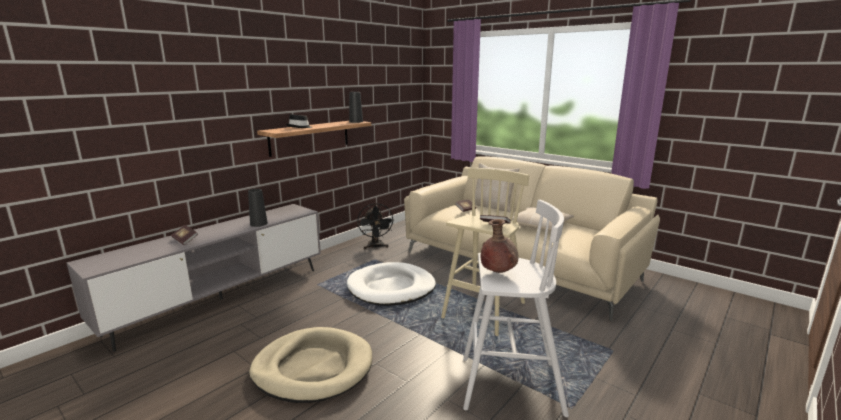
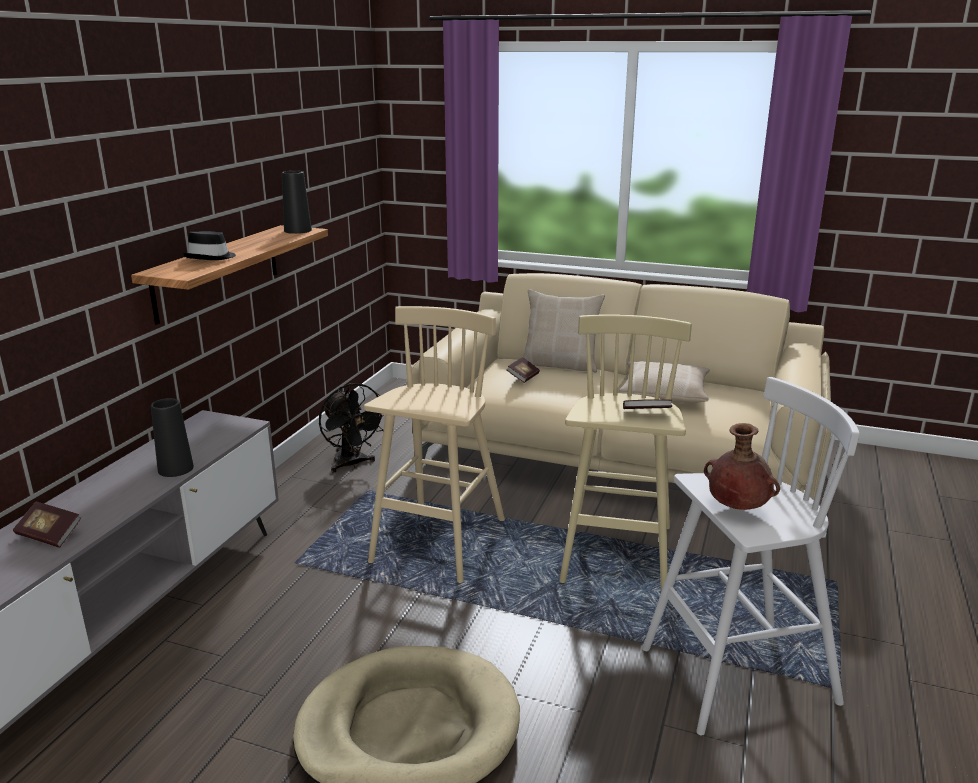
camera: 20 degrees left, 5 degrees up
(391, 288) = (438, 542): white dog bed -> beige stool

